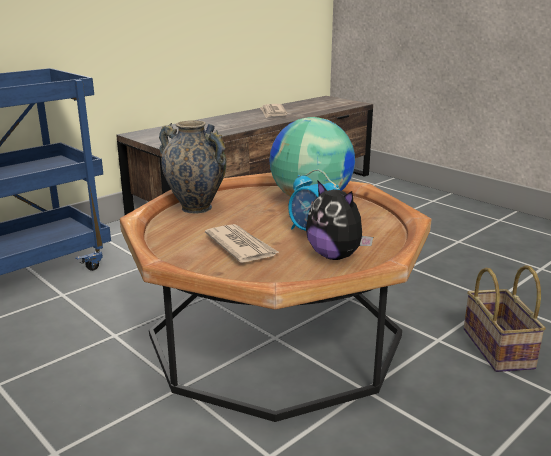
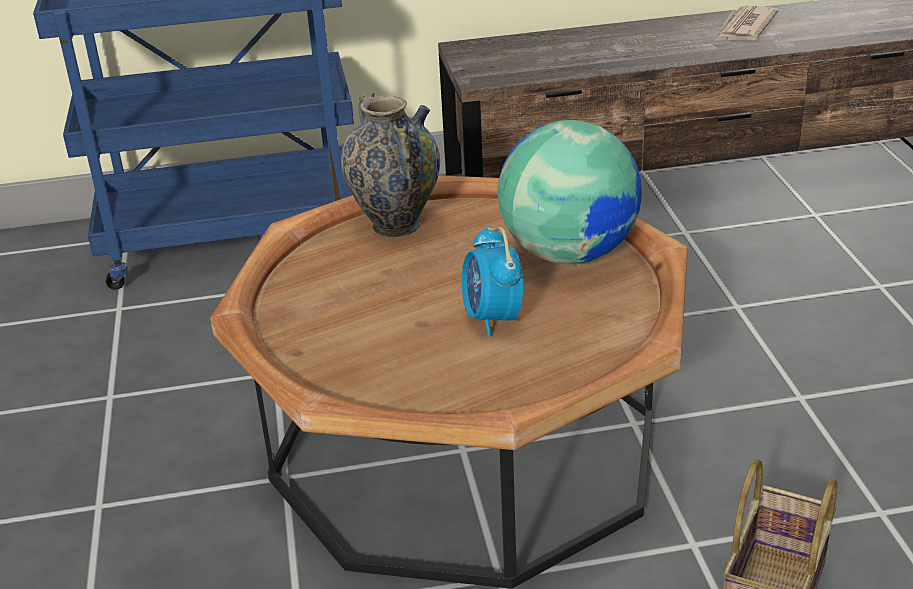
camera: 35 degrees right, 10 degrees up
(241, 246) = (371, 315): newspaper -> none
(335, 256) = (468, 373): plush toy -> none

